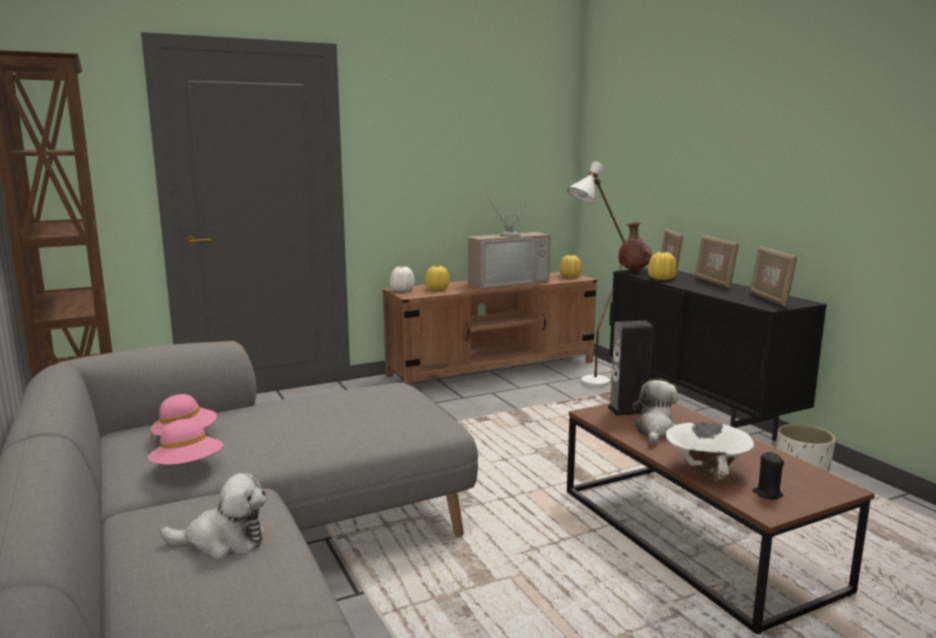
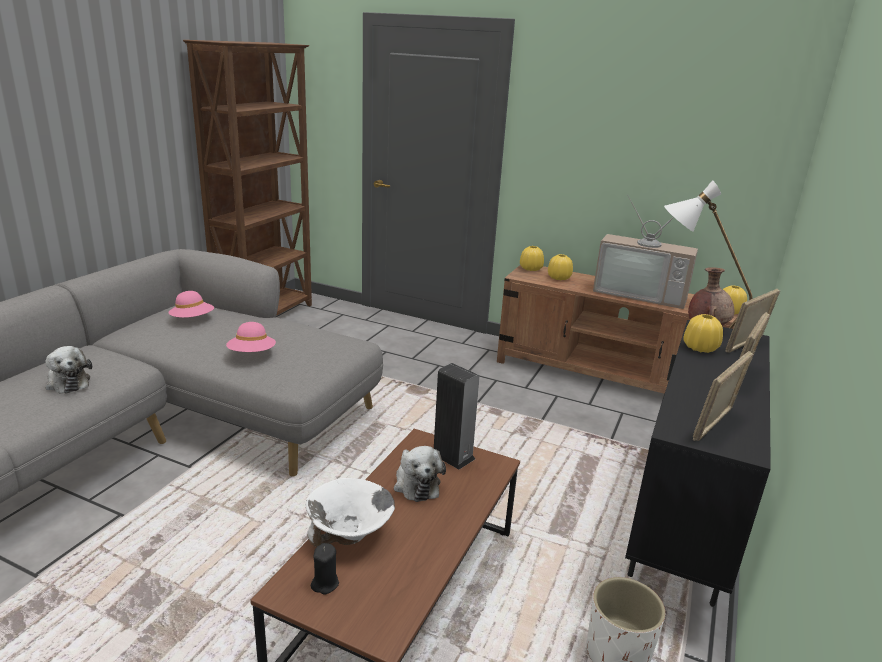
camera: 50 degrees right, 10 degrees up
(188, 467) = (150, 336): pink hat -> pink hat (252, 354)
(402, 290) = (530, 269): white vase -> yellow vase
(655, 431) = (416, 483): plush toy -> plush toy turned 90 degrees clockwise

